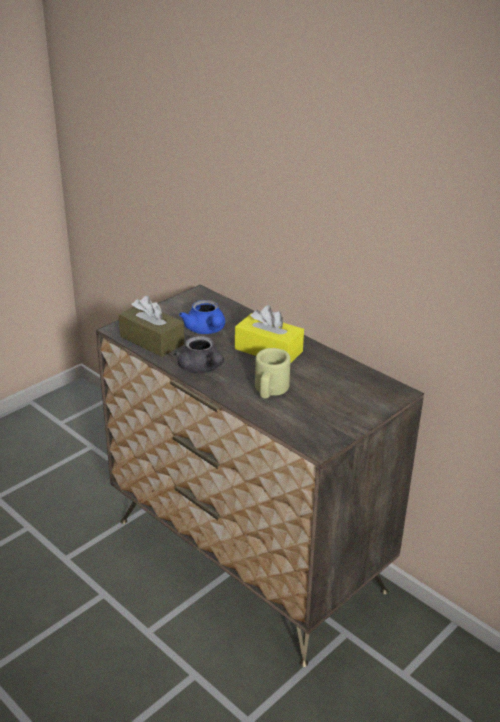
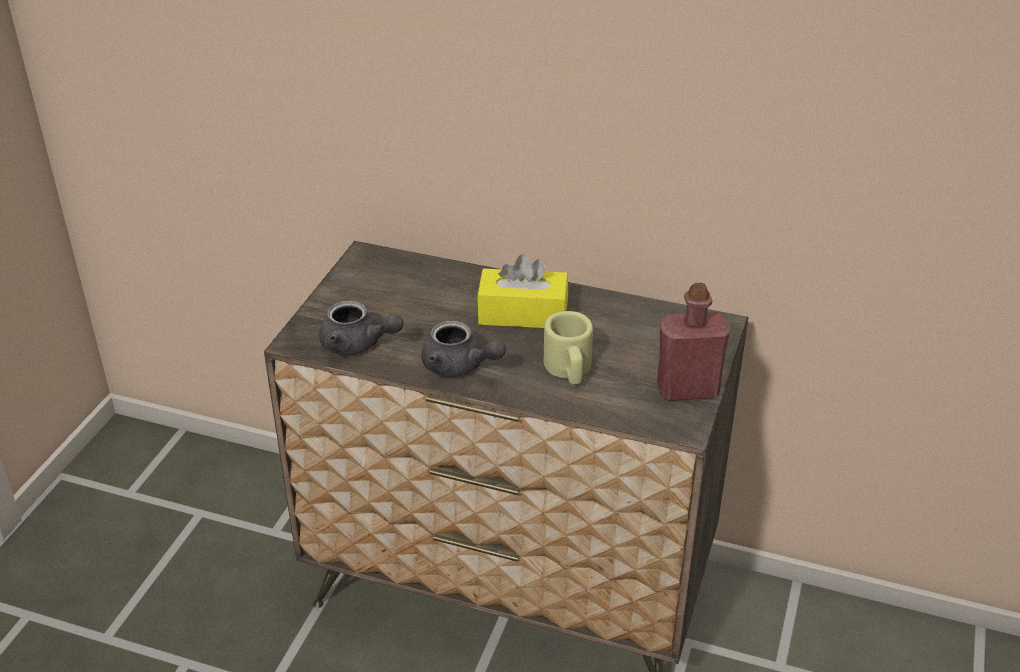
camera: 25 degrees left, 5 degrees up
(152, 340) = (358, 345): brown tissue box -> grey teapot
(206, 330) = (419, 308): blue teapot -> none
(340, 424) = (687, 390): none -> red bottle

